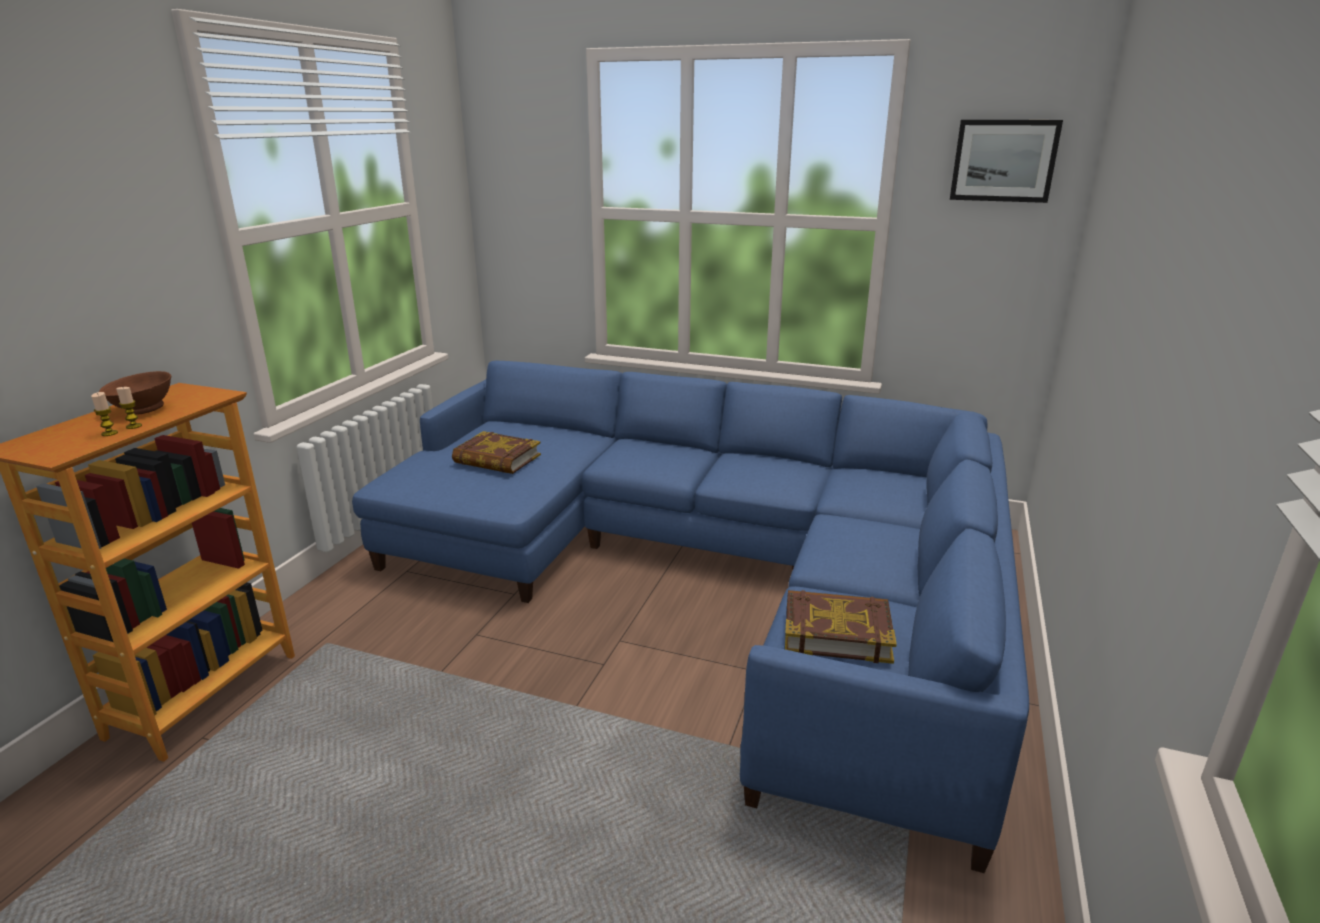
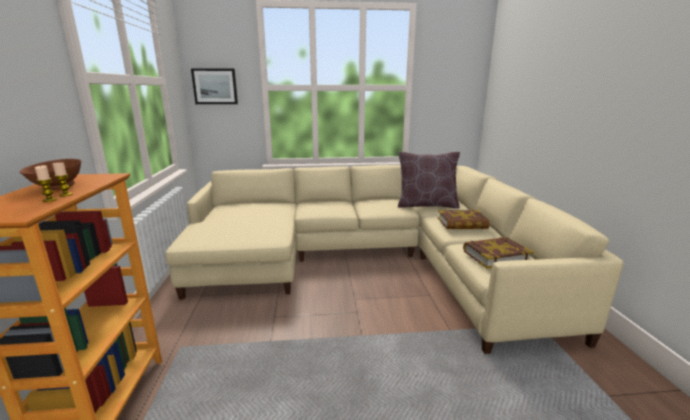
camera: 25 degrees left, 5 degrees down
(497, 459) = (246, 219): book -> book (462, 223)
(705, 573) = (366, 260): blue sofa -> beige sofa
(848, 488) = (426, 205): none -> brown pillow
(1003, 160) = (457, 57): picture -> picture (215, 86)

